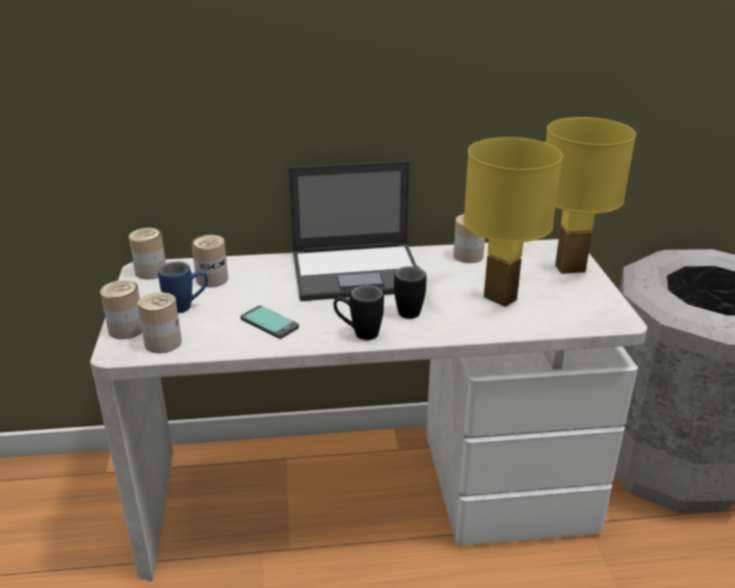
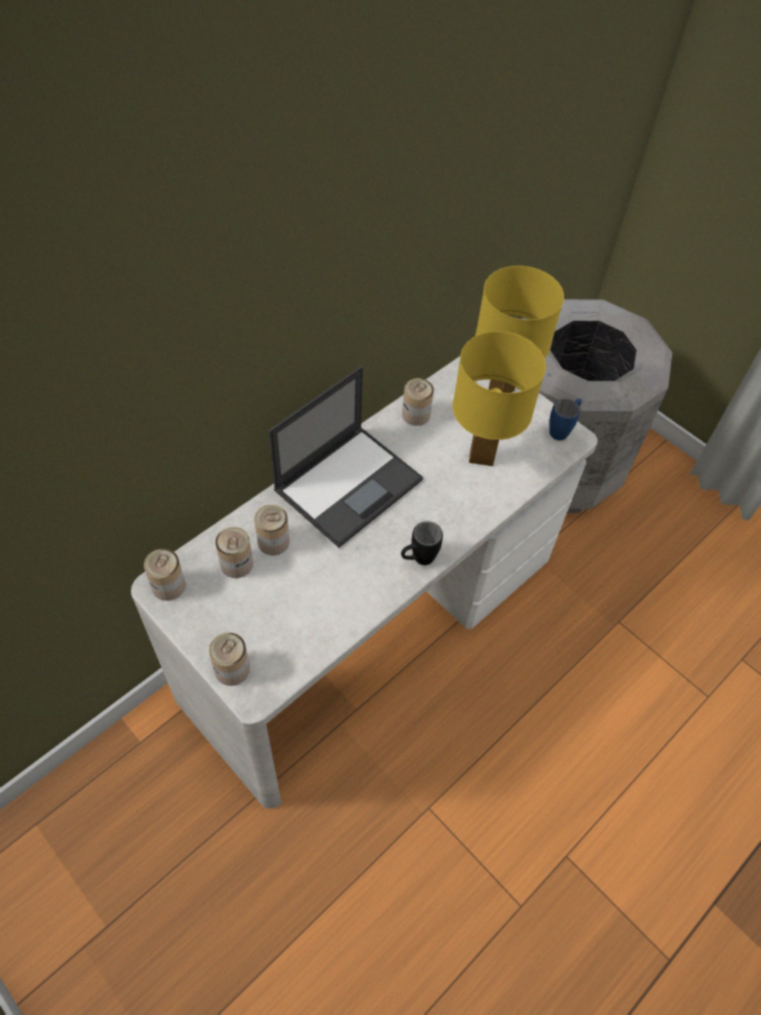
camera: 40 degrees left, 25 degrees up
(163, 343) = (280, 664): can -> can (273, 541)
(187, 307) = (253, 611): blue mug -> blue mug (562, 429)
(269, 323) = (340, 589): phone -> none
(411, 309) = (430, 507): black mug -> none

